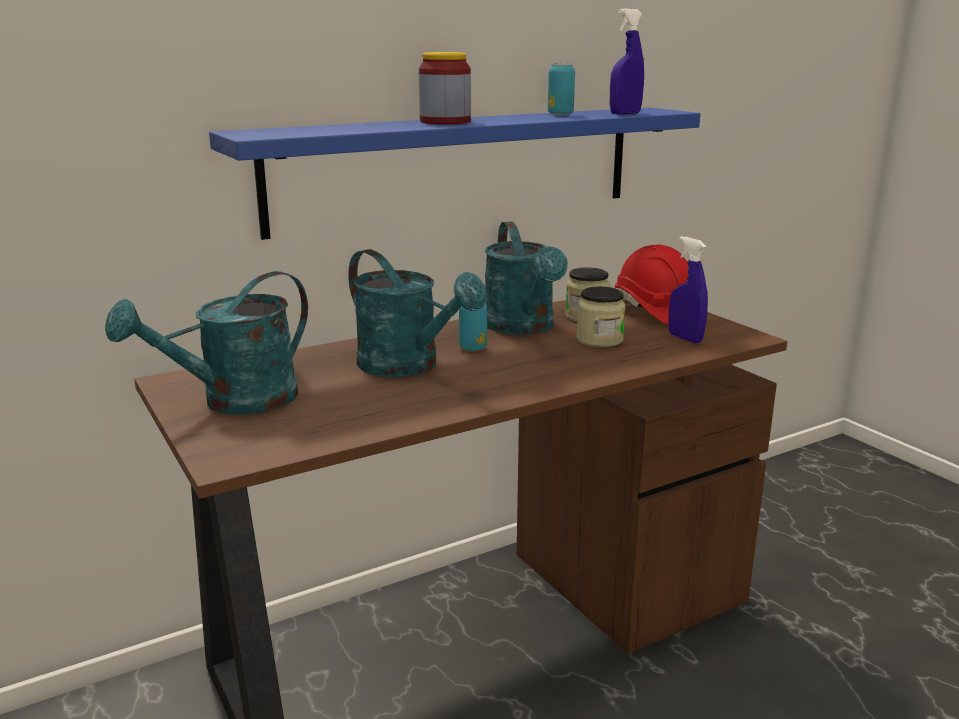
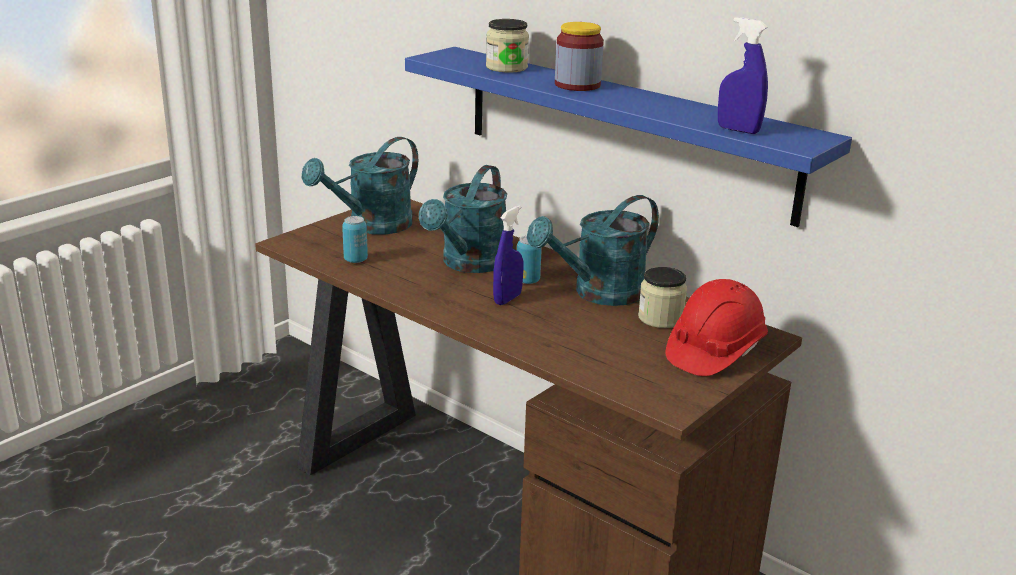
camera: 70 degrees right, 5 degrees up
(235, 402) = (372, 226): turquoise watering can -> turquoise watering can turned 75 degrees counterclockwise
(560, 114) = (695, 110): can -> can (355, 260)
(599, 339) = (595, 330): jar -> jar (506, 67)
(685, 338) = (635, 371): blue spray bottle -> blue spray bottle (507, 299)

